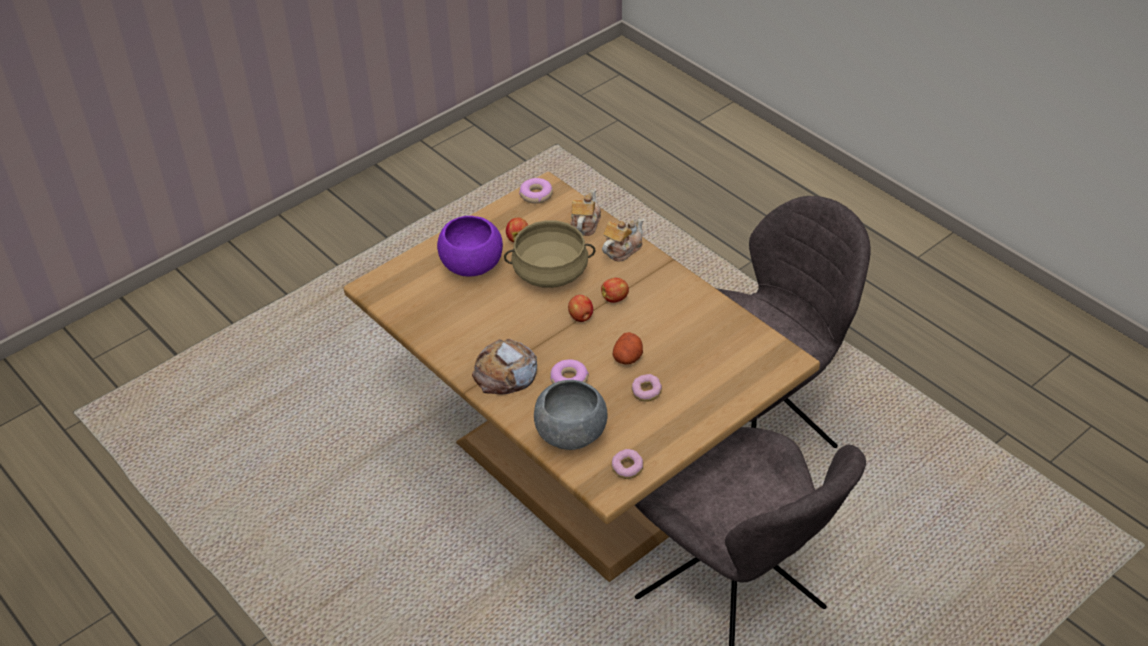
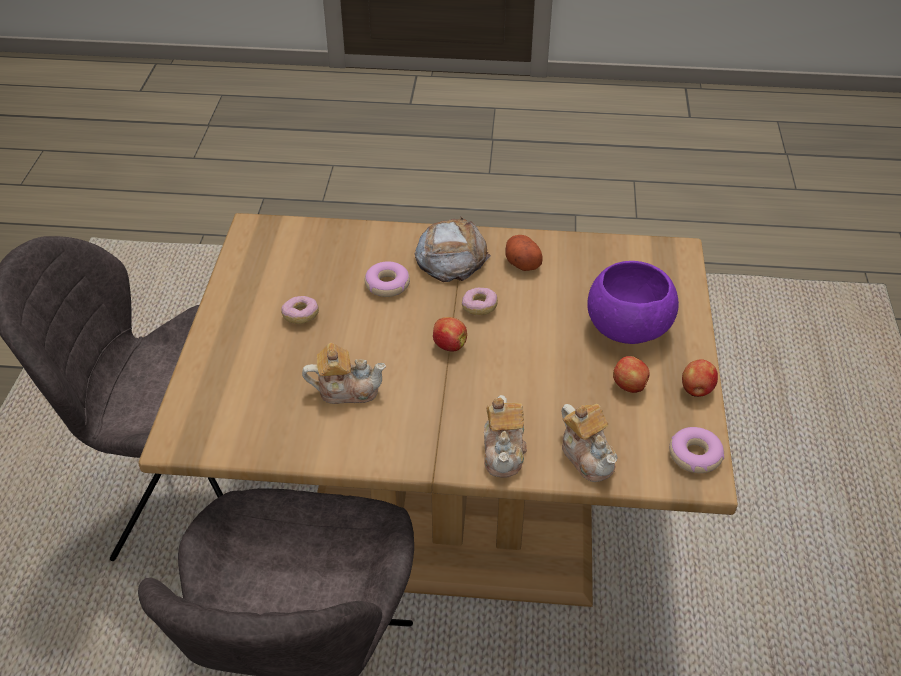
camera: 135 degrees right, 0 degrees up
(550, 273) = (542, 370): beige cooking pot -> none
(571, 433) = (331, 246): grey bowl -> none
(615, 298) = (439, 387): apple -> apple (696, 390)
(627, 468) = (252, 249): donut -> donut (479, 307)
(628, 357) = (355, 336): potato -> potato (521, 262)
(667, 328) = (346, 390): none -> teapot

